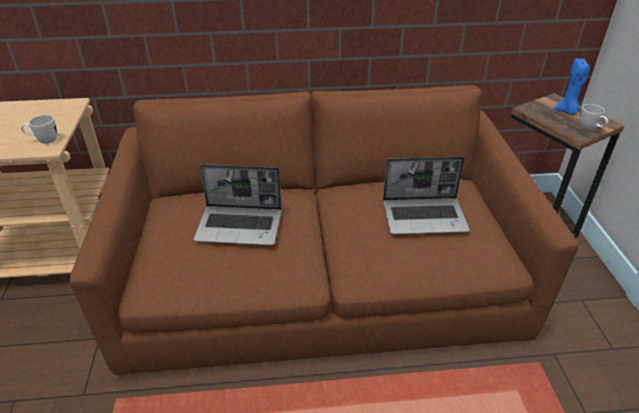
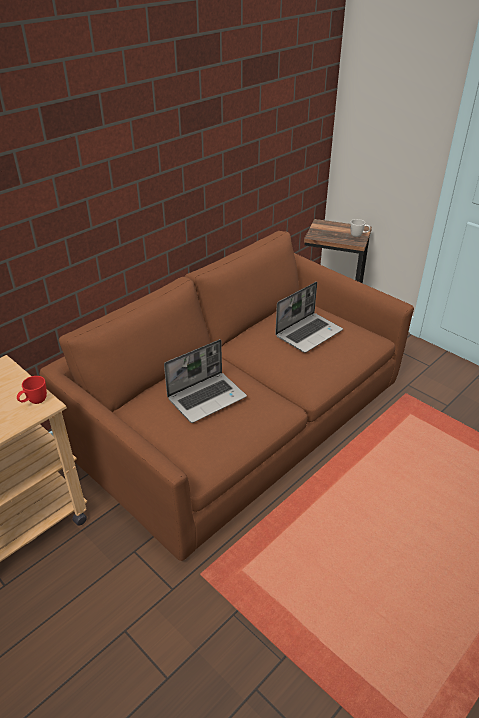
camera: 40 degrees left, 0 degrees up
(44, 141) = (34, 402): white mug -> red mug
(567, 111) = (335, 229): blue candle -> none

